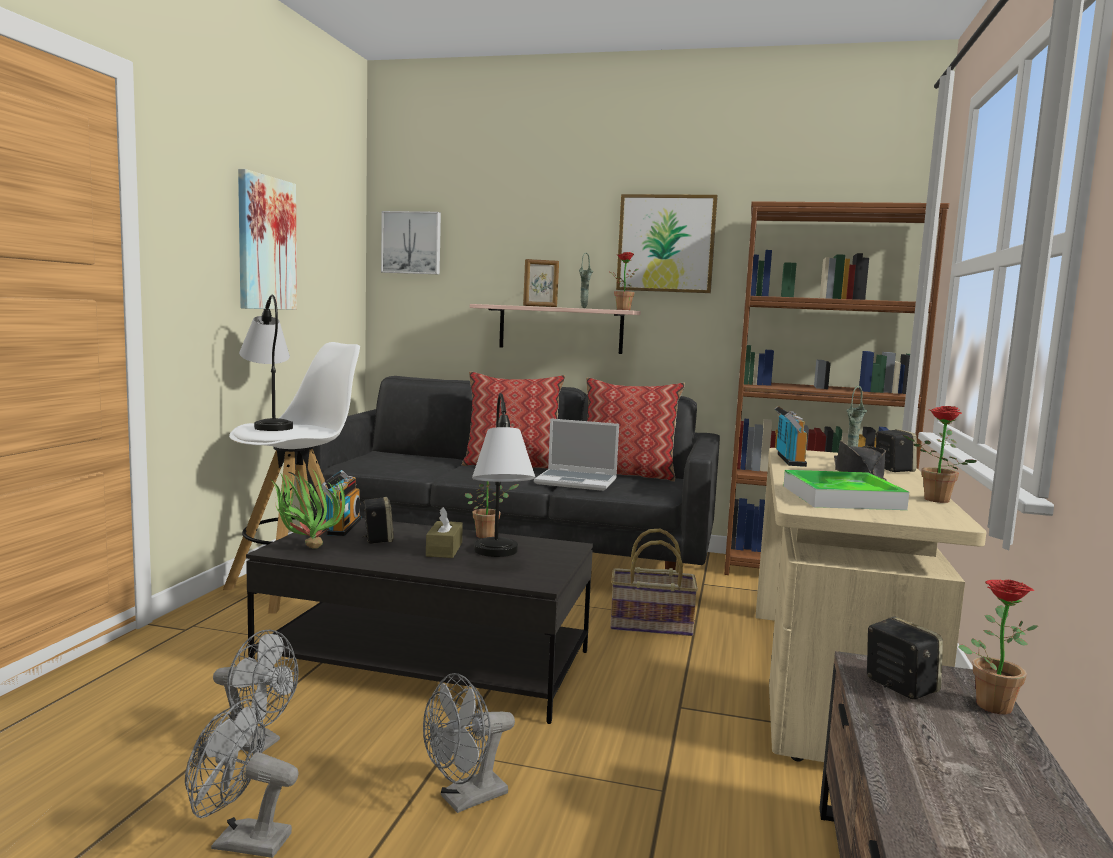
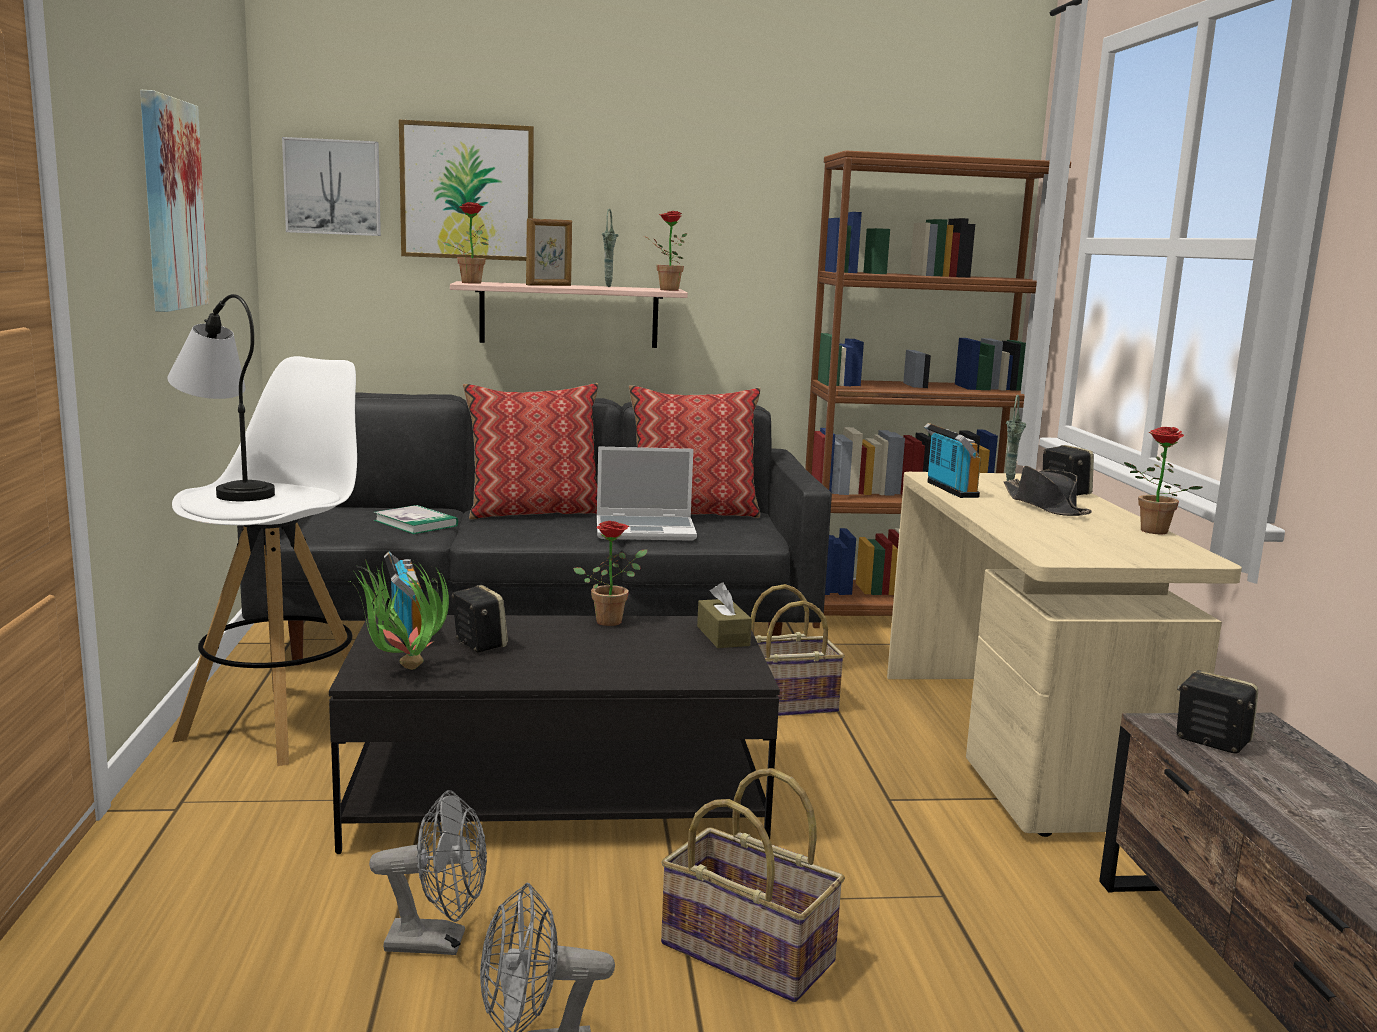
camera: 20 degrees left, 5 degrees up
(423, 465) = (415, 523): none -> book
(444, 549) = (582, 648): brown tissue box -> brown tissue box (723, 636)
(465, 799) = (749, 952): grey fan -> basket
(497, 559) = (662, 653): table lamp -> none
(666, 243) = (713, 197): picture -> picture (467, 192)
(842, 497) = (1069, 538): tray -> none
(990, 702) = (1295, 744): potted plant -> potted plant (471, 282)

